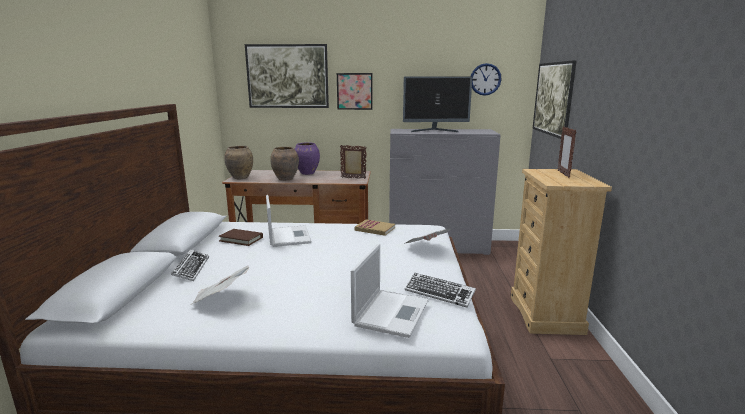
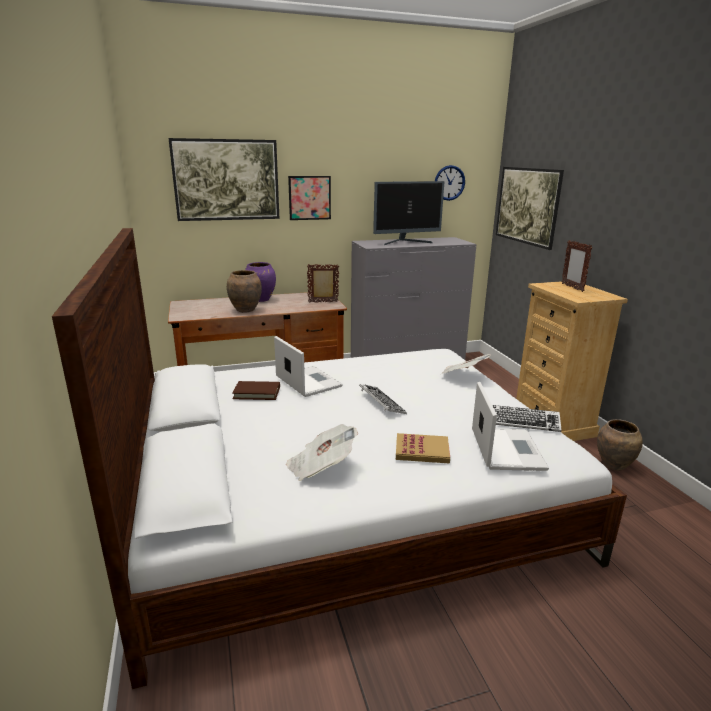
camera: 20 degrees left, 5 degrees up
(191, 268) = (240, 438): keyboard -> keyboard (381, 403)
(240, 178) = (185, 313): brown vase -> brown vase (614, 465)
(375, 229) = (390, 361): book -> book (422, 451)

